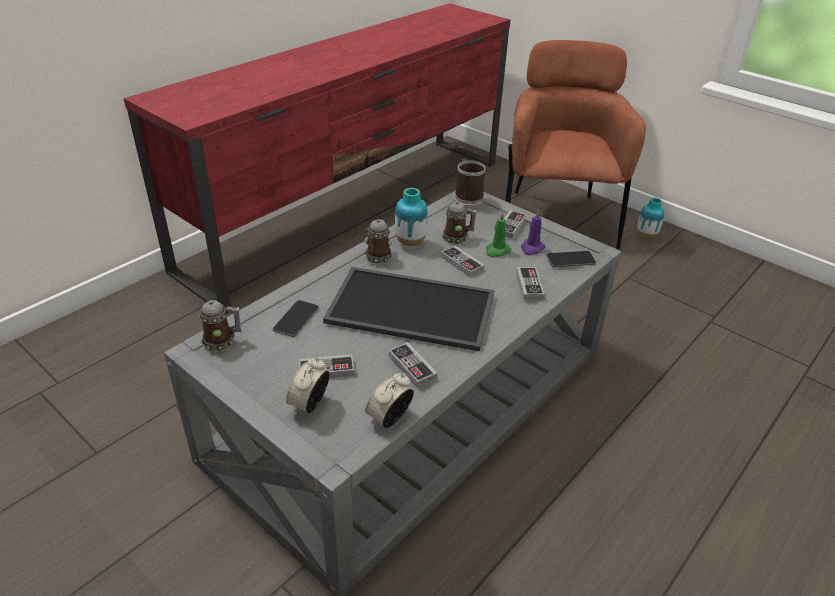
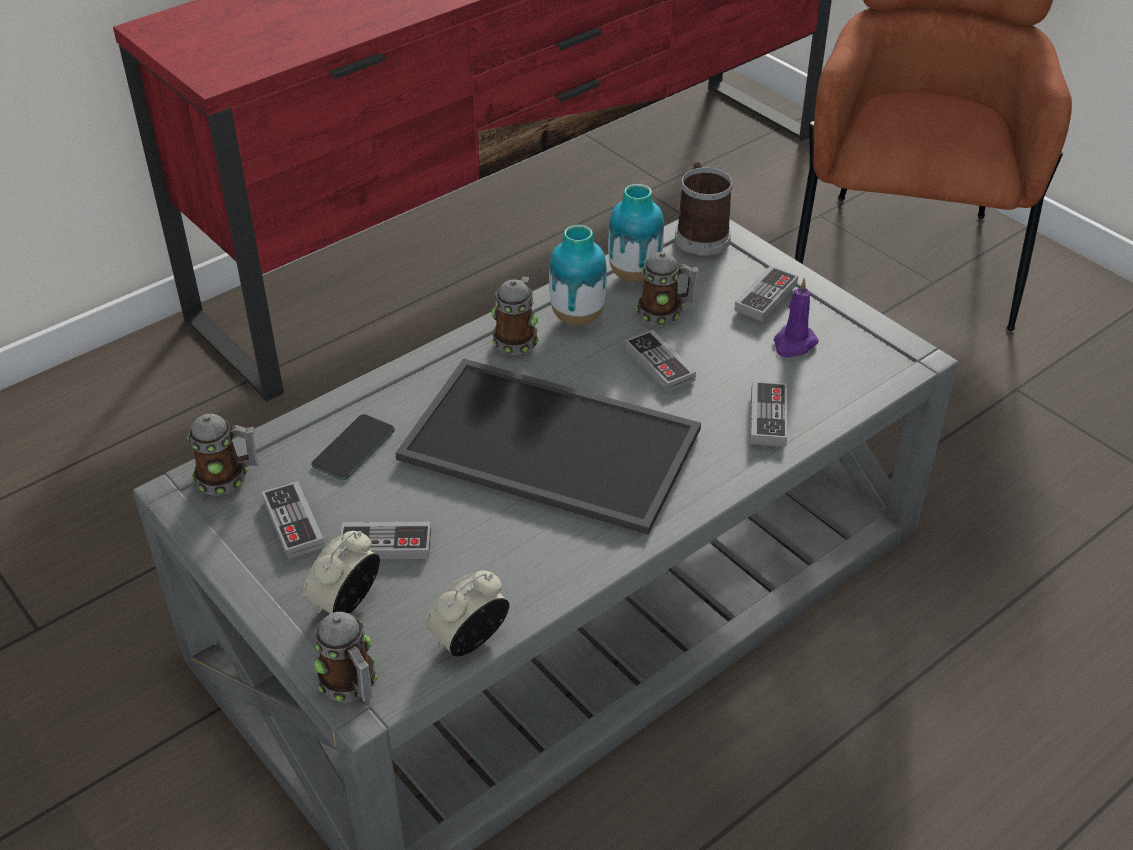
camera: 10 degrees right, 5 degrees up
(323, 451) = (351, 685): none -> mug
(412, 367) = (527, 552): game controller -> game controller (293, 523)
(497, 251) = (728, 344): green candle -> none
(570, 260) = (858, 372): phone -> none
(646, 236) = (1074, 305): vase -> vase (634, 274)

